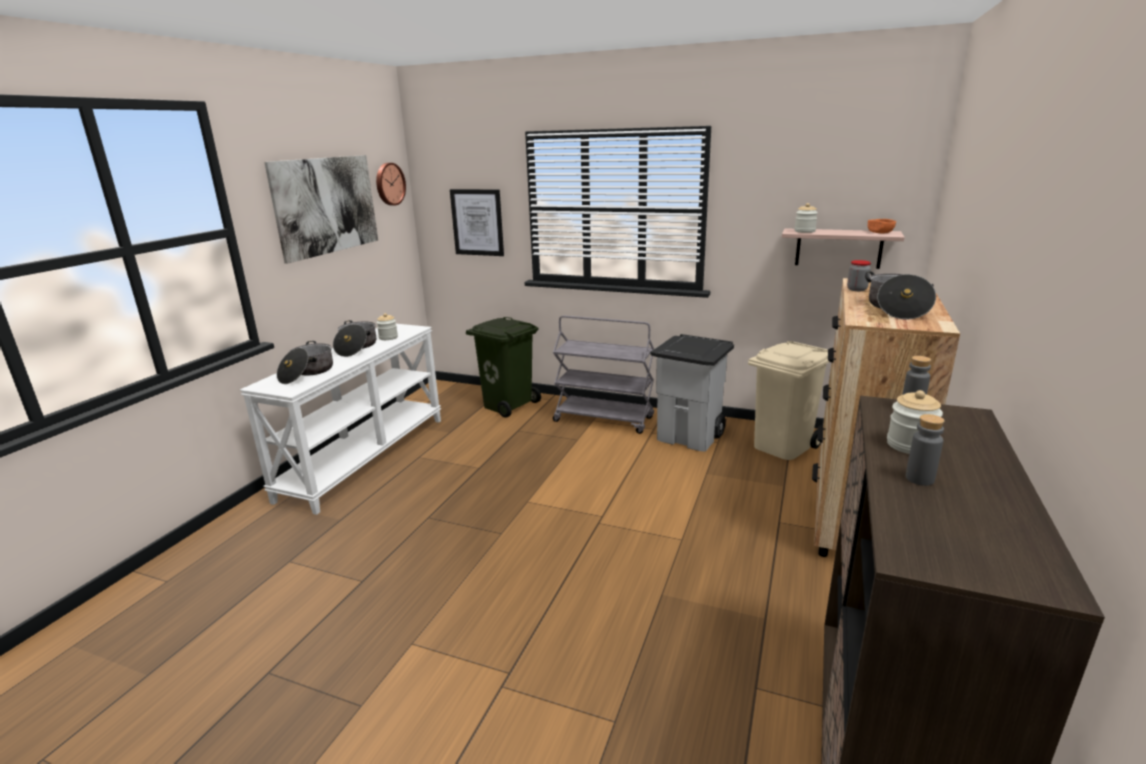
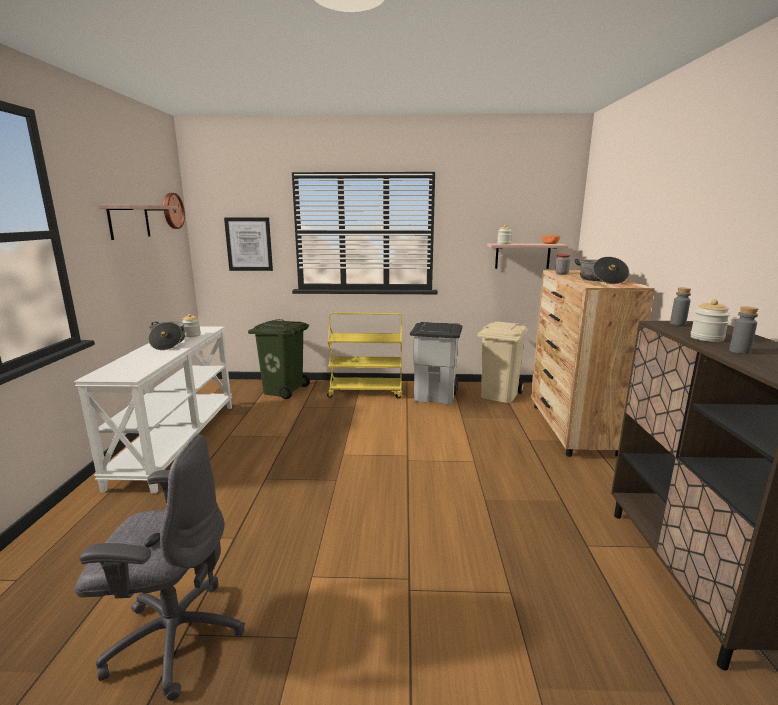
camera: 20 degrees left, 5 degrees down
(258, 673) = (174, 637): none -> grey office chair
(307, 373) = (136, 363): cooking pot -> none
(326, 205) = (129, 221): picture -> shelf
(604, 419) = (366, 392): grey cart -> yellow cart

